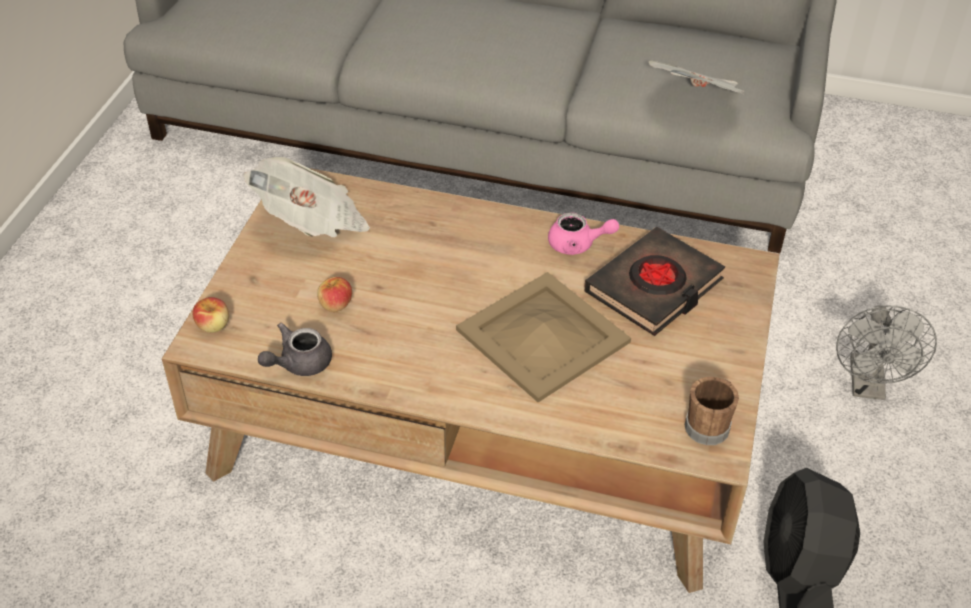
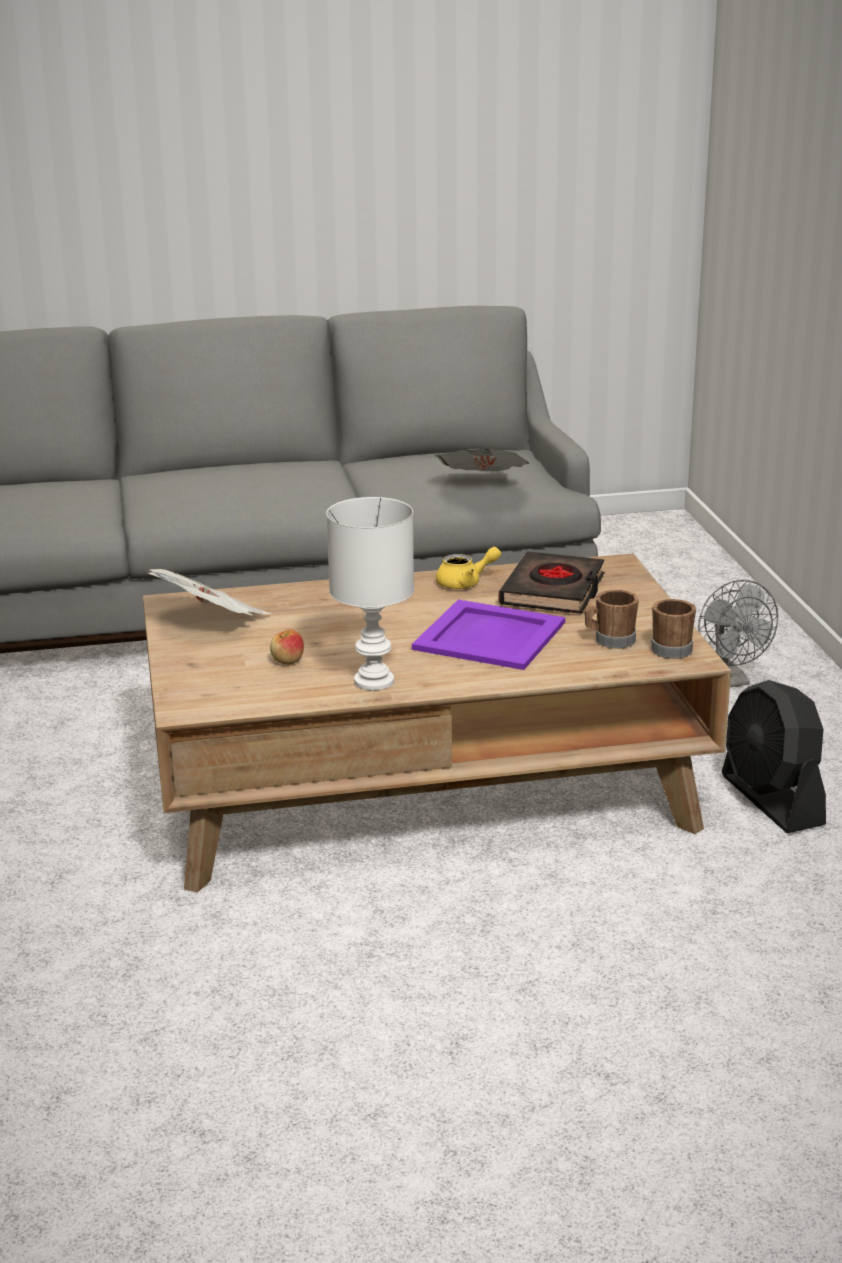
camera: 25 degrees left, 20 degrees down
(213, 325) = (185, 697): apple -> none
(298, 363) = (291, 699): grey teapot -> none
(389, 367) = (375, 682): none -> white table lamp
(544, 336) = (491, 635): beige tray -> purple tray
(577, 245) = (465, 583): pink teapot -> yellow teapot
(655, 388) = (610, 640): none -> brown mug

